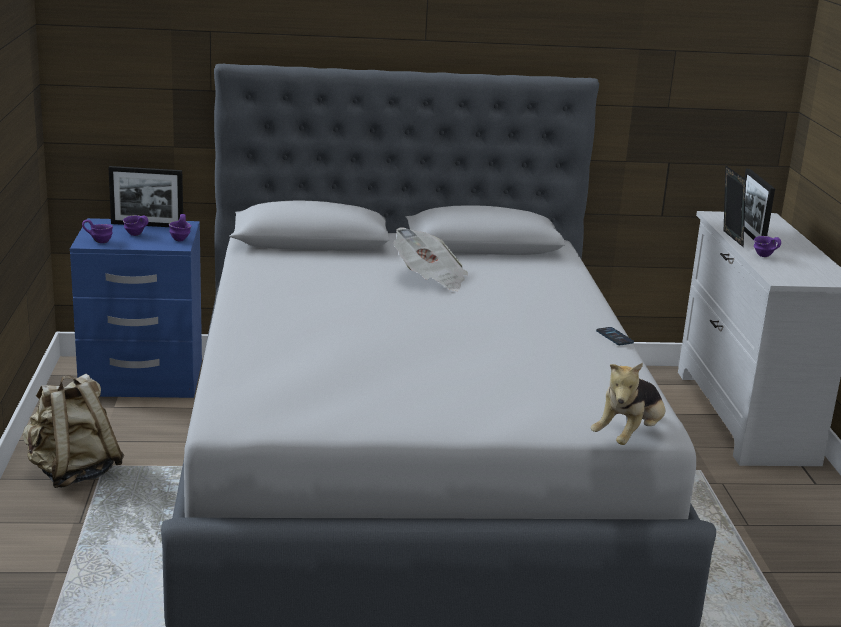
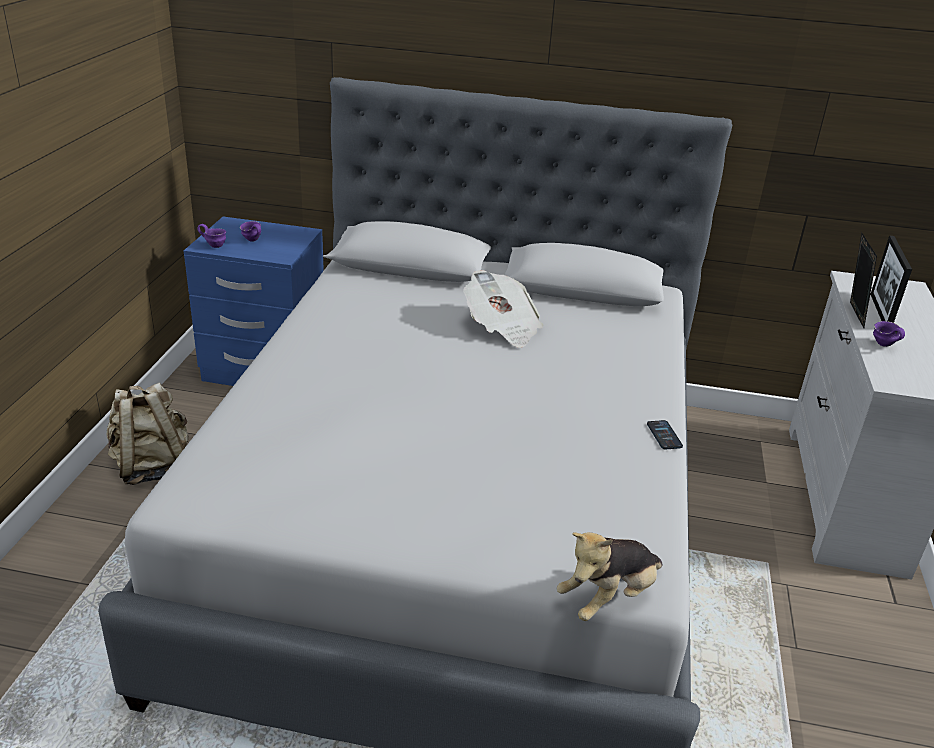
camera: 15 degrees right, 10 degrees up
(147, 225) = (270, 229): picture frame -> none
(181, 239) = (291, 250): purple mug -> none

